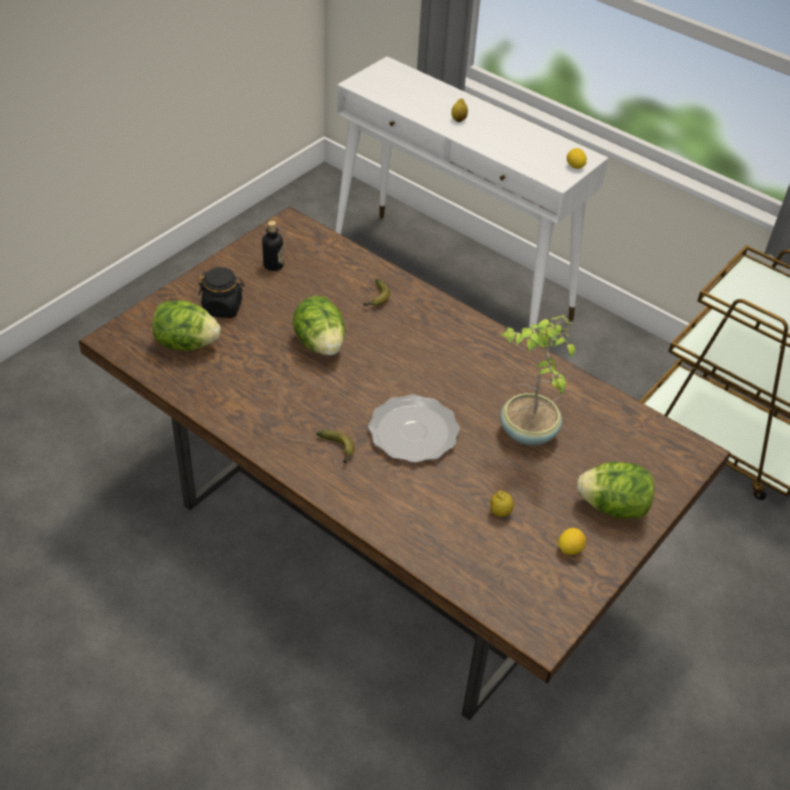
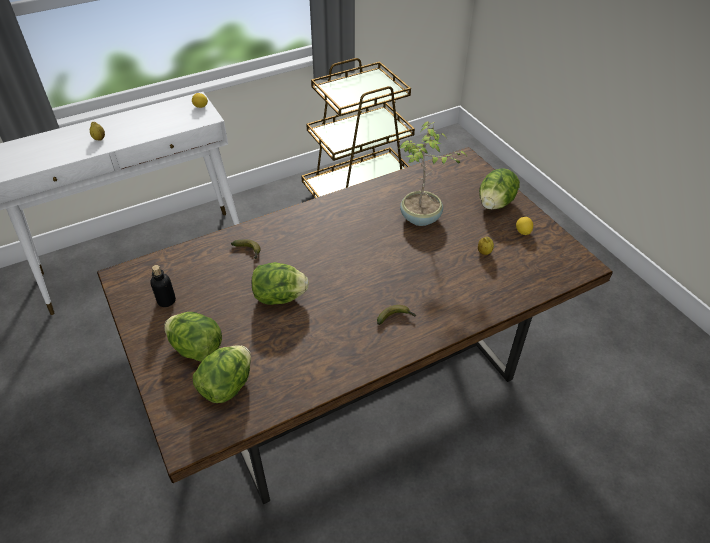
camera: 65 degrees left, 0 degrees up
(222, 307) = (197, 348): black jar -> lettuce
(414, 431) = (396, 271): plate -> none

